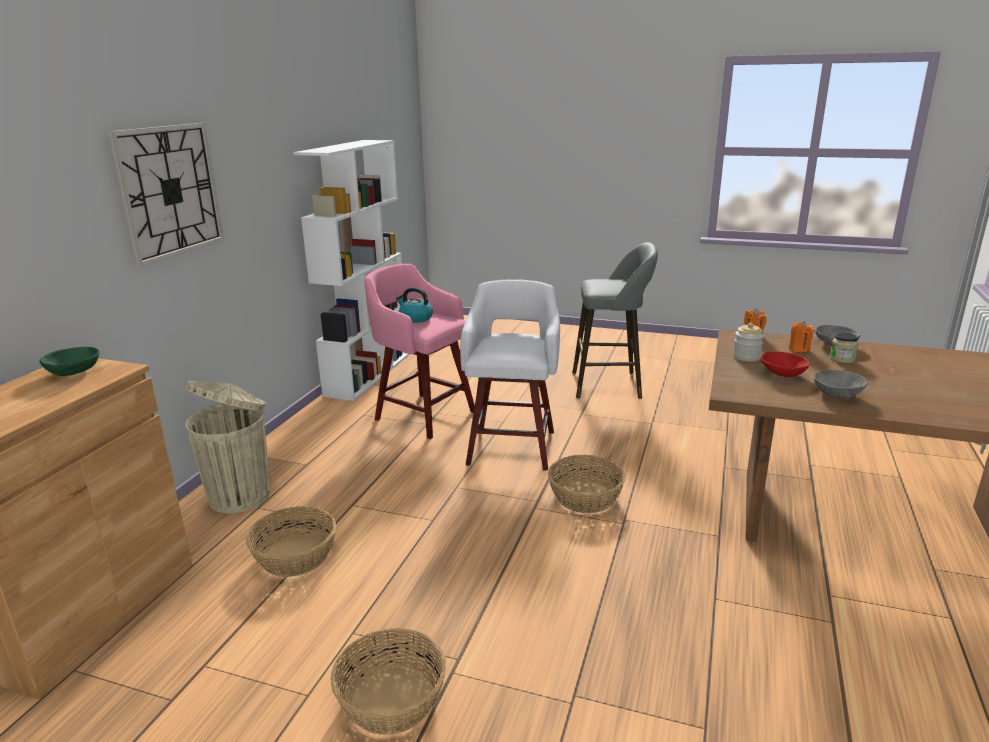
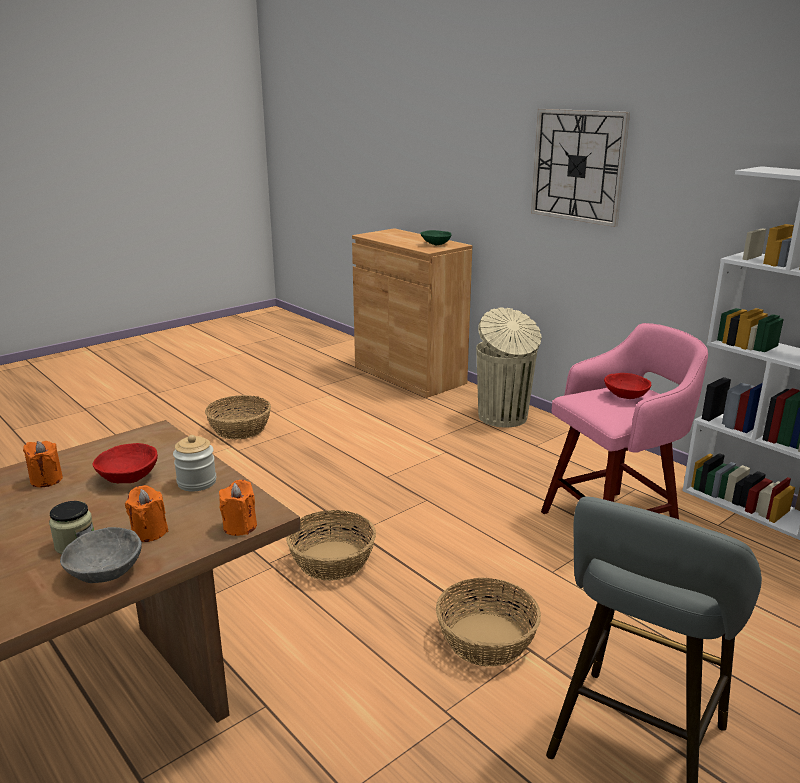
camera: 120 degrees right, 0 degrees up
(295, 556) = (399, 424): basket -> basket (485, 639)
(415, 318) = (625, 396): kettle -> red bowl
(512, 446) = (481, 556): white stool -> none
(838, 394) = (46, 480): grey bowl -> orange candle

